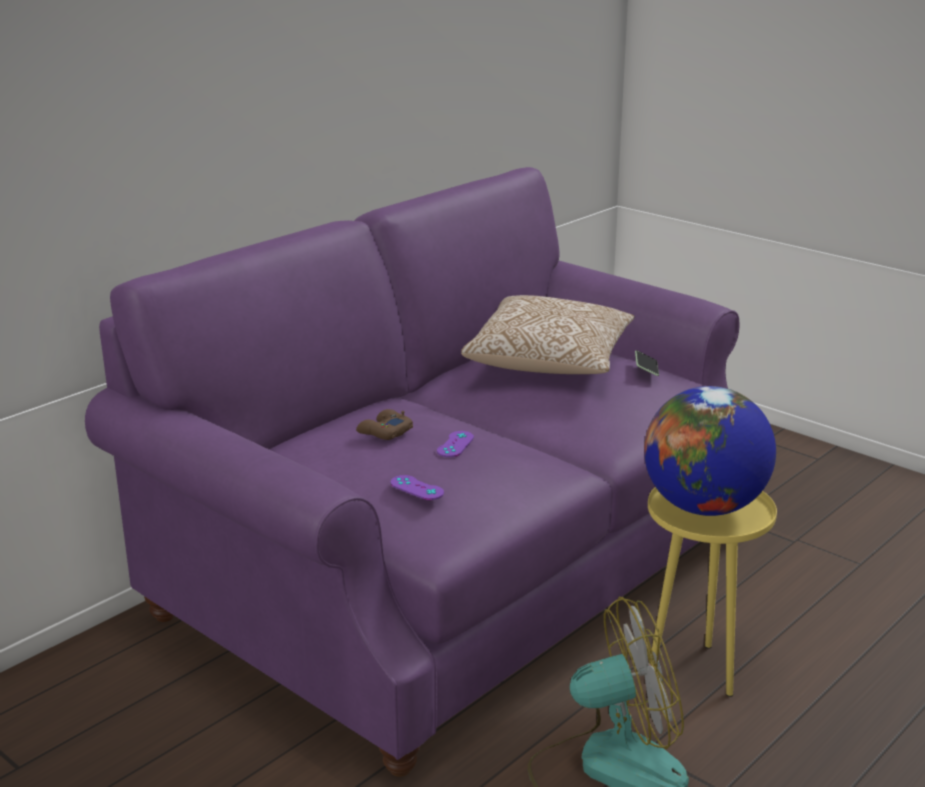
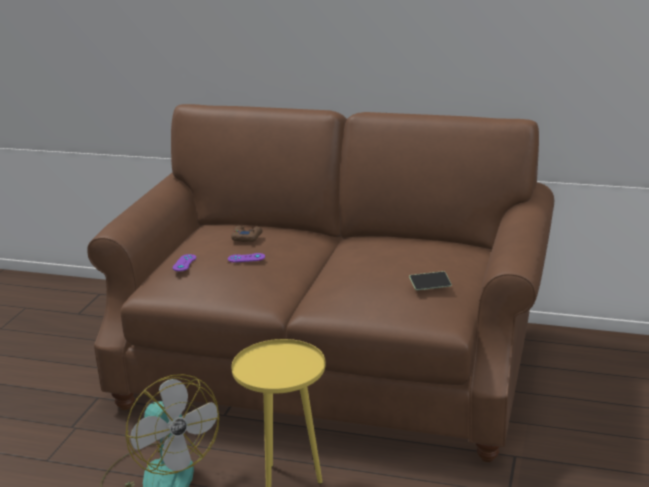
camera: 65 degrees right, 0 degrees up
(461, 570) = (331, 367): purple sofa -> brown sofa
(549, 362) = (406, 255): pillow -> none
(704, 507) = (278, 363): globe -> none

